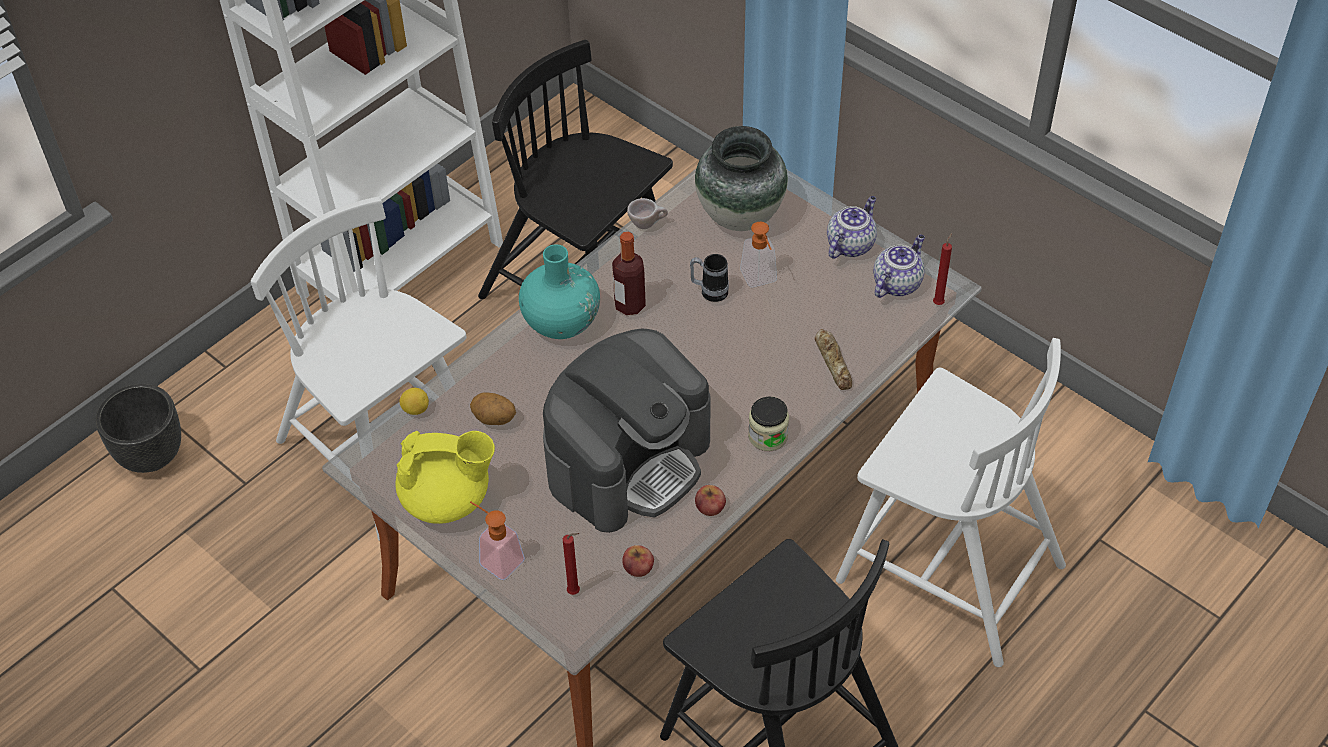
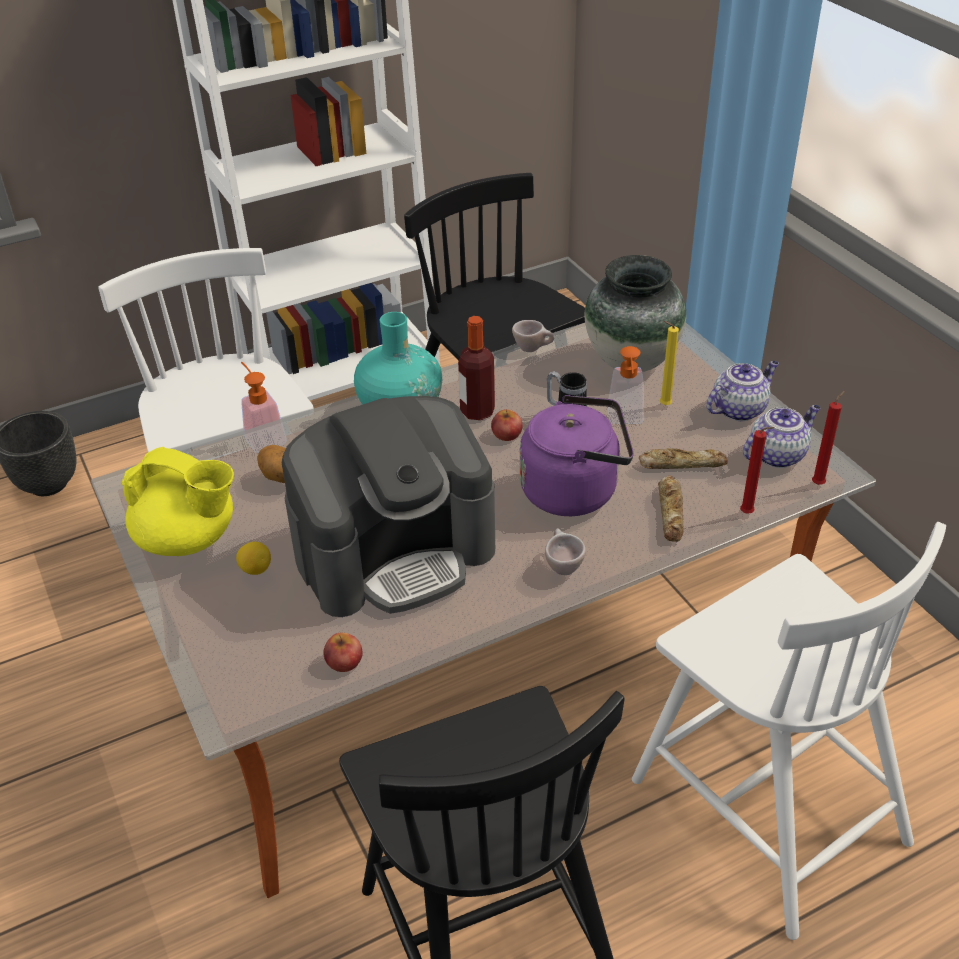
camera: 20 degrees right, 10 degrees down
(415, 409) = (212, 451): lemon -> lemon (256, 569)
(496, 558) = (199, 609): soap dispenser -> soap dispenser (262, 436)
(575, 592) = (260, 668): red candle -> red candle (748, 514)
(710, 506) = (459, 620): apple -> apple (506, 434)
(748, 362) = (575, 490): none -> purple kettle
(768, 436) = (561, 566): jar -> beige cup
(786, 257) = (663, 405): none -> yellow candle
(824, 312) = (682, 463): none -> bread

